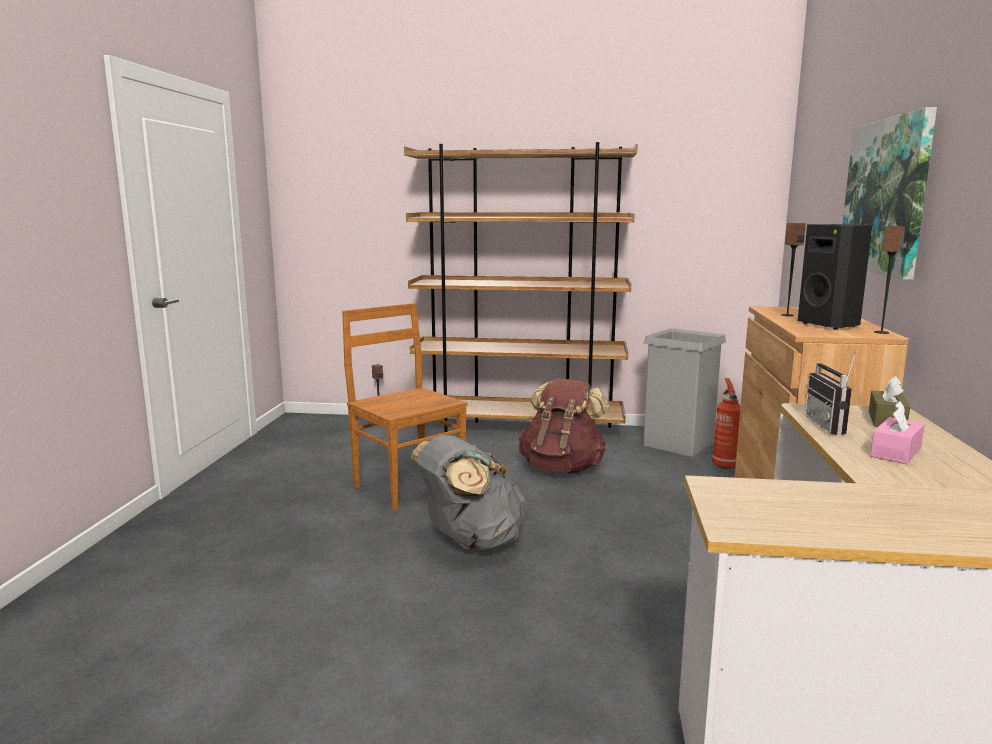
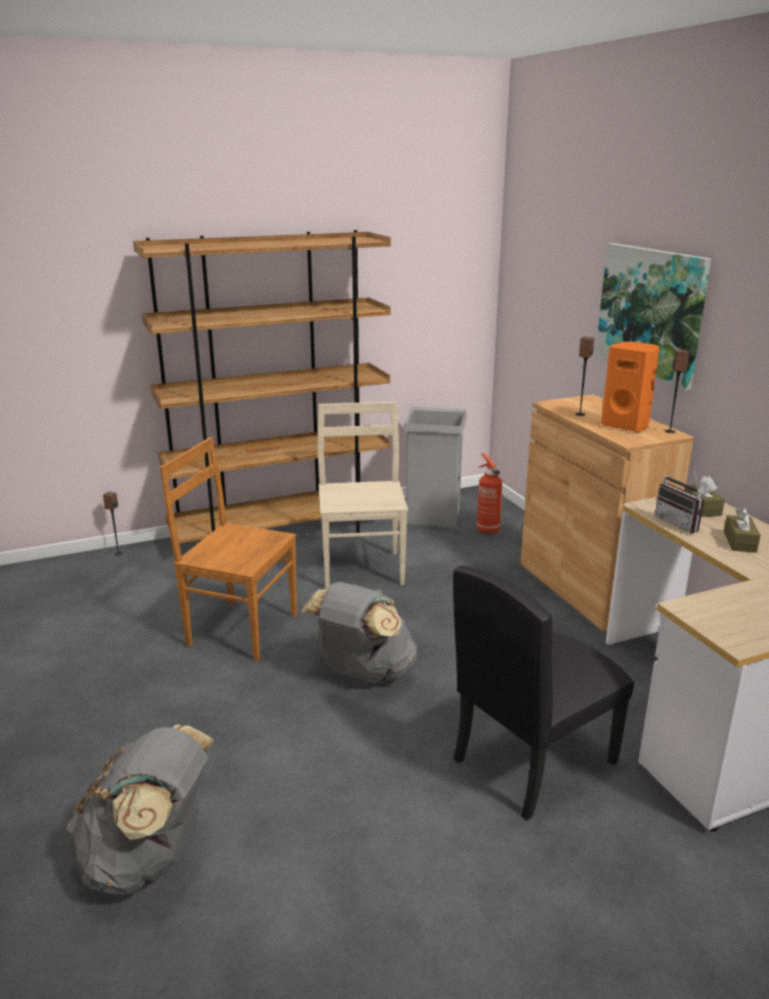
camera: 30 degrees left, 10 degrees up
(151, 615) = (149, 858): none -> grey backpack
(557, 665) = (533, 760): none -> black chair
(562, 468) = (362, 568): brown backpack -> beige chair
(830, 325) = (626, 426): black speaker -> orange speaker
(896, 452) = (739, 542): pink tissue box -> brown tissue box

